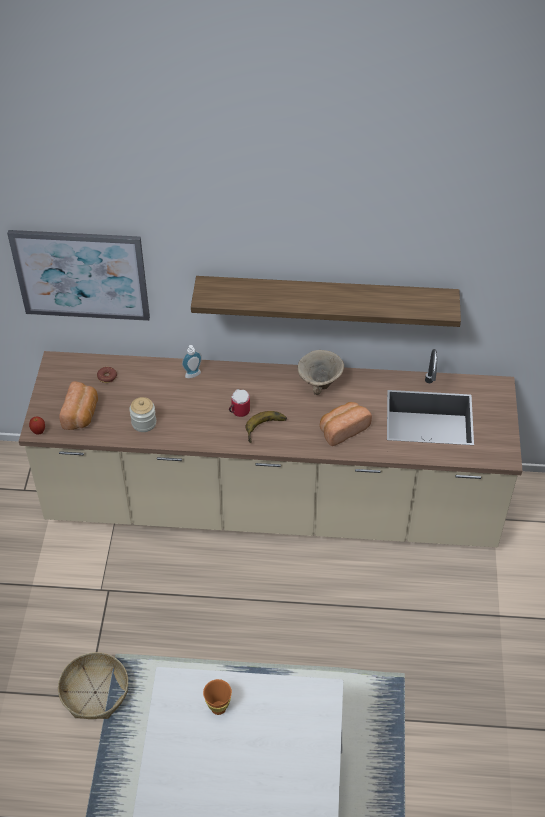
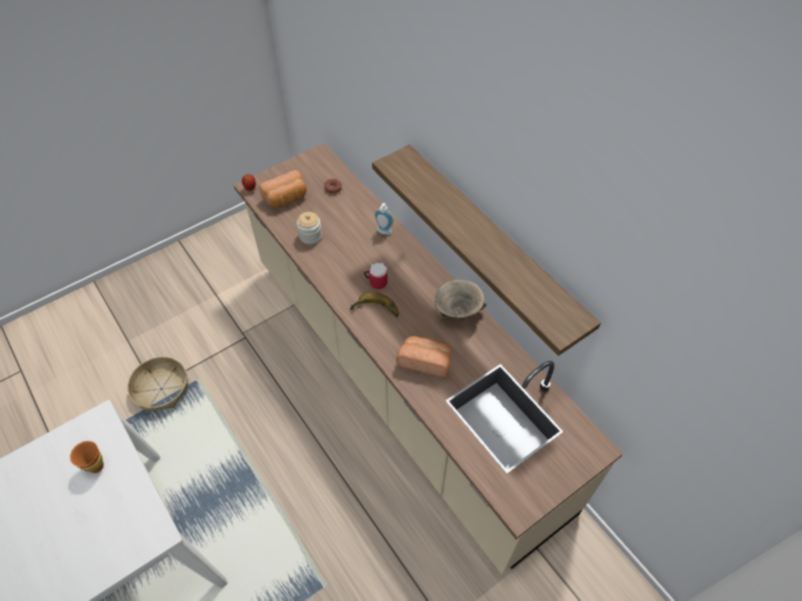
camera: 50 degrees right, 5 degrees up
(81, 275) = (345, 89): picture -> none

